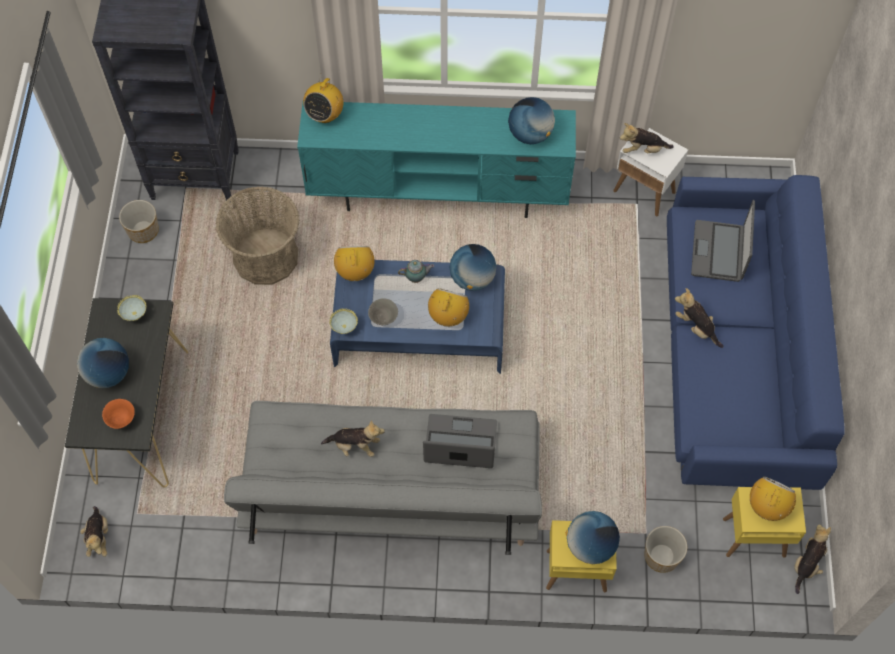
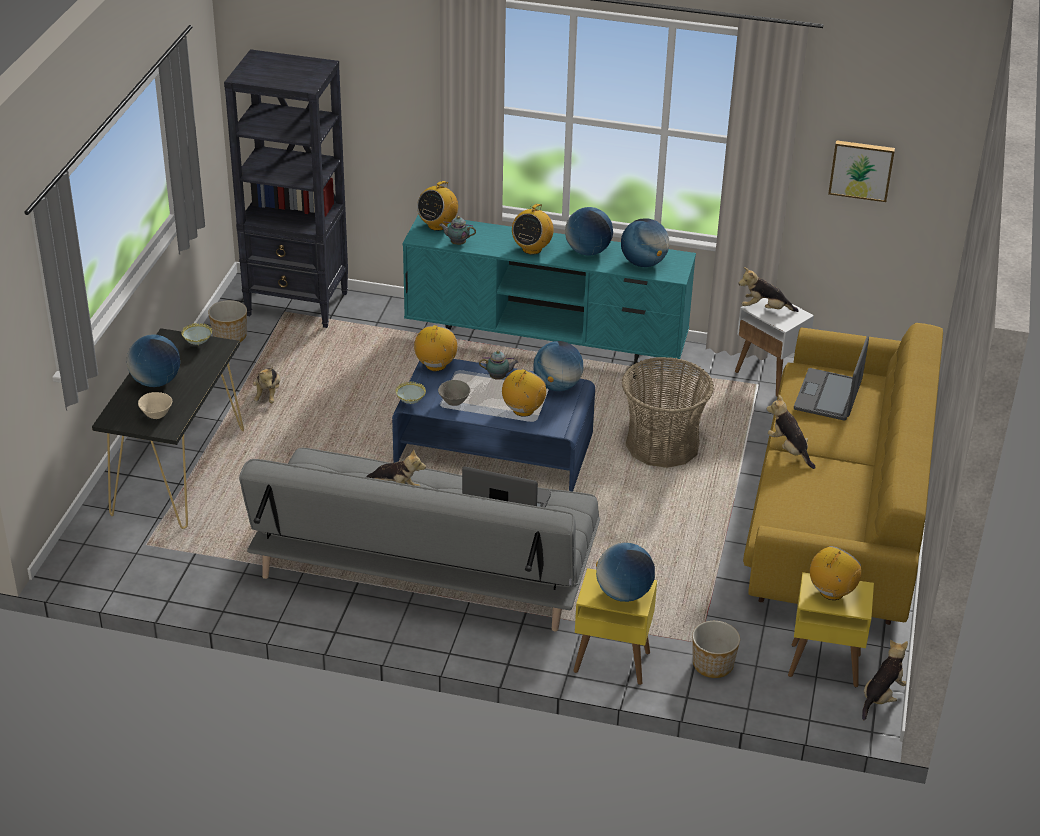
camera: 10 degrees right, 25 degrees down
(98, 537) = (98, 557): plush toy -> plush toy (268, 395)
(122, 419) = (157, 415): orange bowl -> beige bowl
(265, 256) = (349, 372): basket -> basket (662, 444)
(349, 138) = (457, 243): none -> teapot
(422, 133) = (532, 248): none -> radio
(475, 127) = (587, 251): none -> globe
(734, 355) = (837, 515): blue sofa -> yellow sofa
(735, 31) = (861, 169): none -> picture

